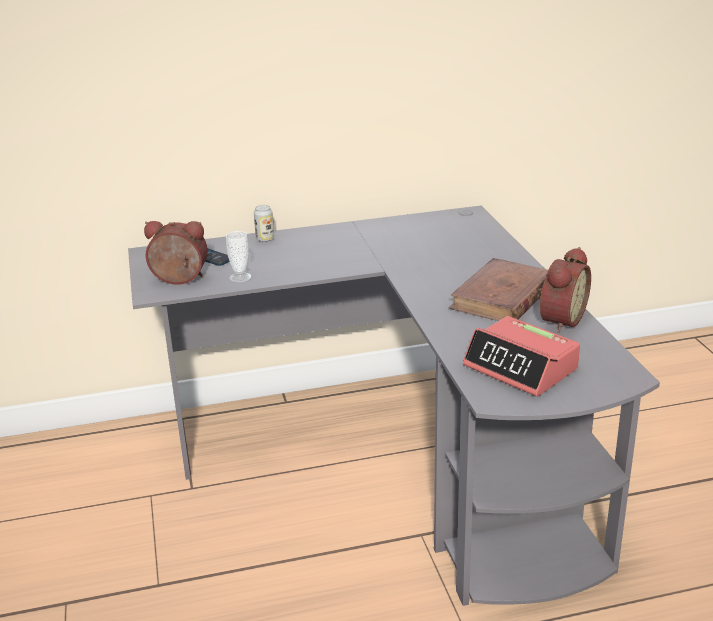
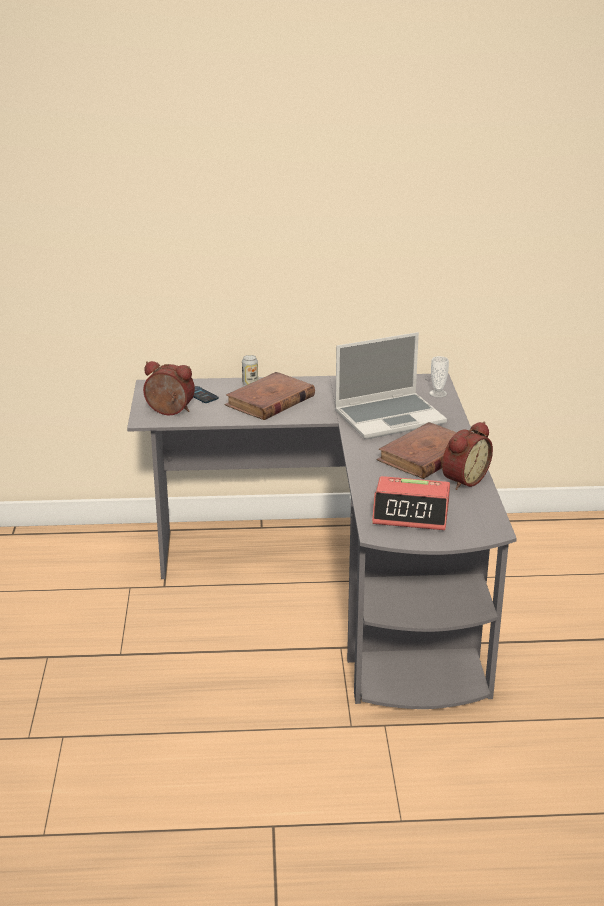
camera: 10 degrees right, 0 degrees up
(240, 277) = (218, 415): cup -> cup (438, 393)
(295, 255) = (270, 401): none -> brown book
(441, 258) = (390, 417): none -> laptop
(521, 368) = (411, 513): alarm clock -> alarm clock turned 45 degrees counterclockwise

